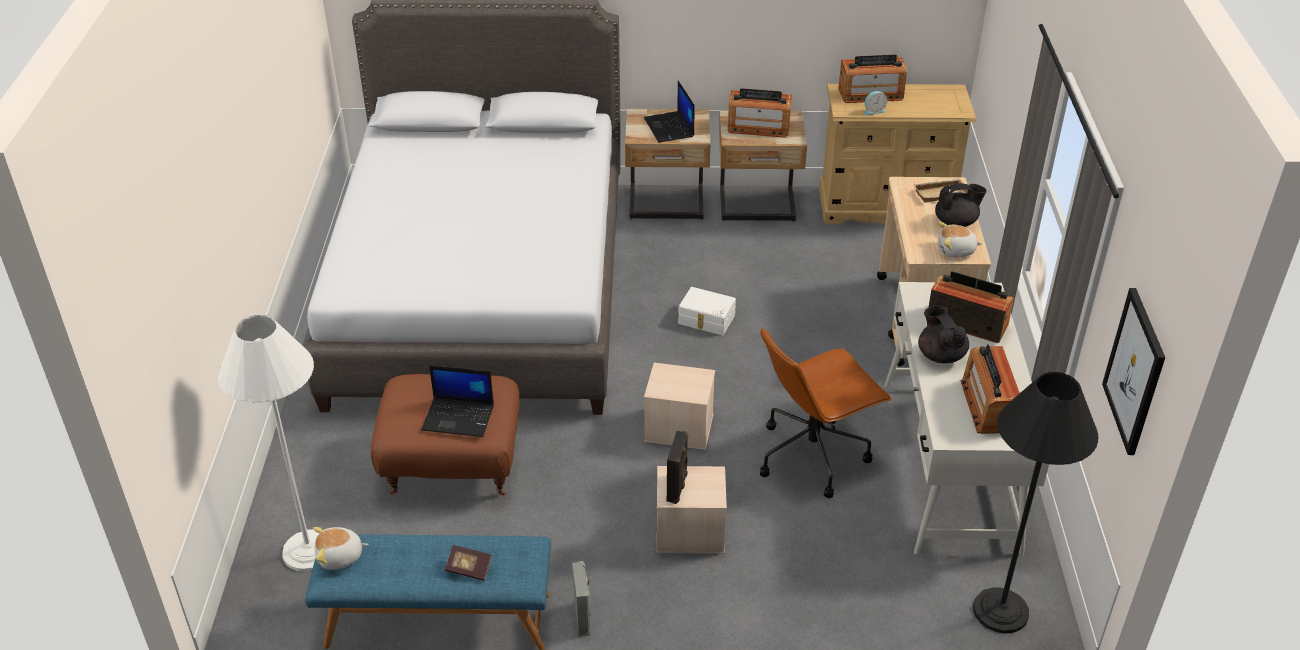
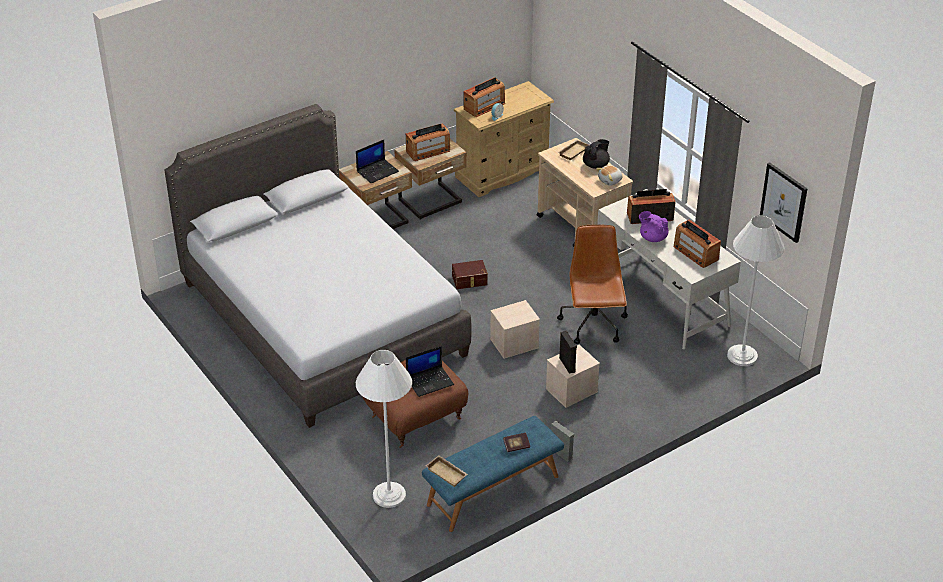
camera: 35 degrees left, 0 degrees up
(340, 557) = (447, 473): plush toy -> beige tray
(670, 128) = (377, 171): laptop -> laptop turned 75 degrees counterclockwise
(706, 320) = (469, 280): white storage box -> brown storage box
(813, 455) = (593, 325): brown office chair -> brown office chair turned 150 degrees clockwise
(940, 355) = (652, 238): black teapot -> purple teapot
(1000, 611) = (742, 356): black floor lamp -> white floor lamp

